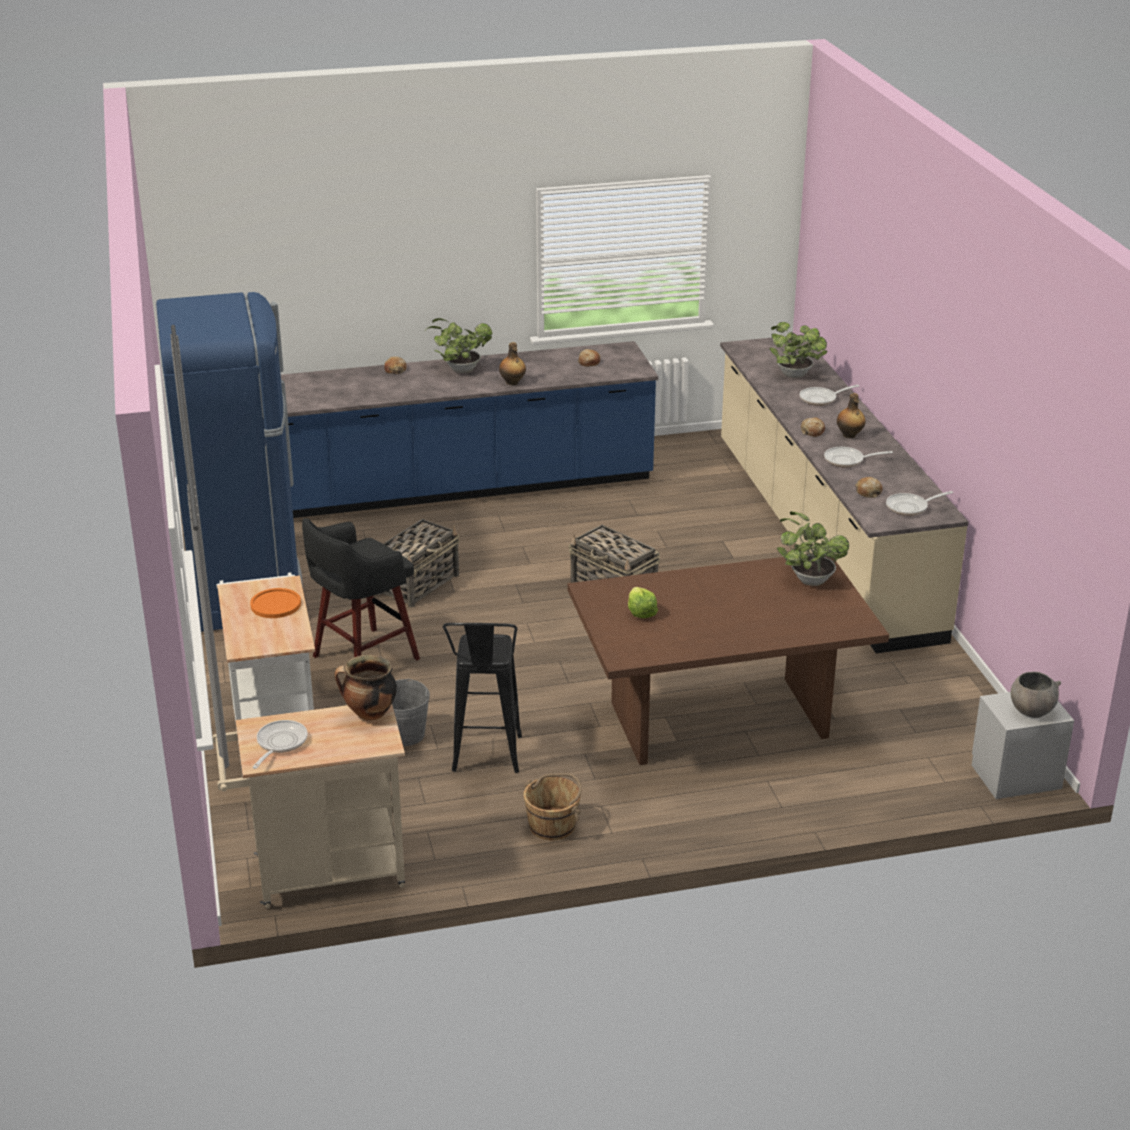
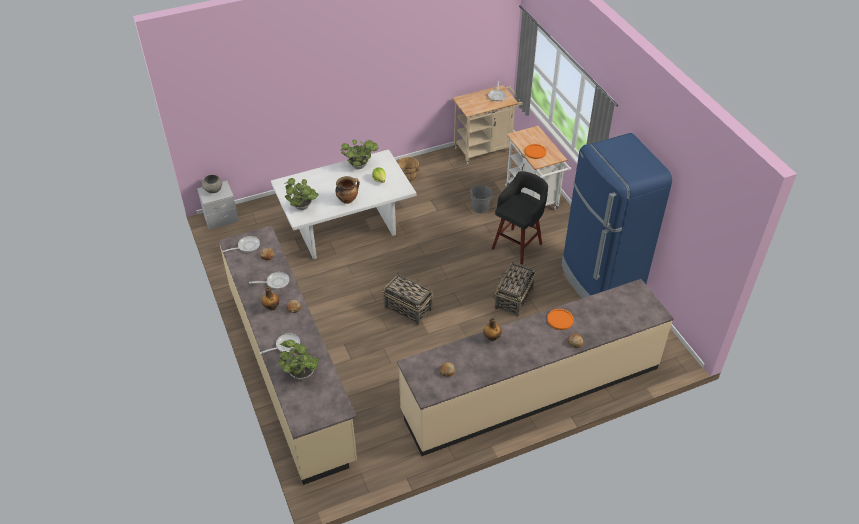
camera: 170 degrees right, 15 degrees up
(369, 714) = (471, 109): cooking pot -> cooking pot (348, 200)
(401, 389) = (560, 320): none -> orange plate
(450, 488) = (531, 389): blue counter -> beige counter
(459, 370) = (532, 349): potted plant -> potted plant (360, 166)
(486, 762) = (442, 199): black stool -> none
(719, 719) = (346, 231): brown dining table -> white dining table

